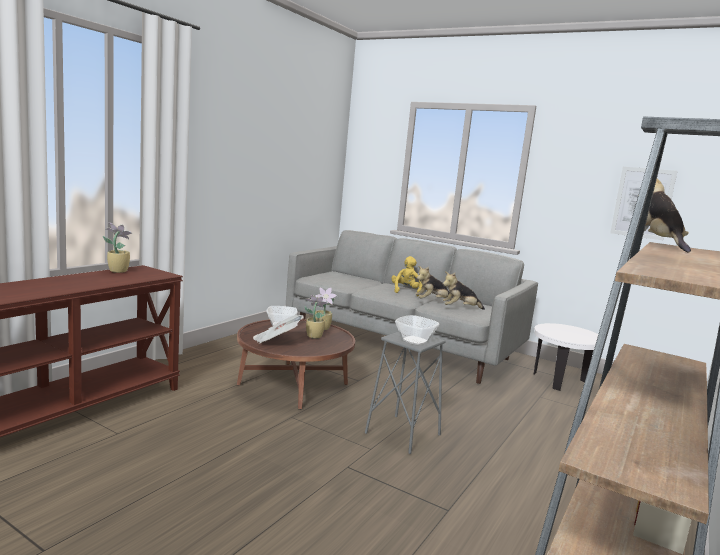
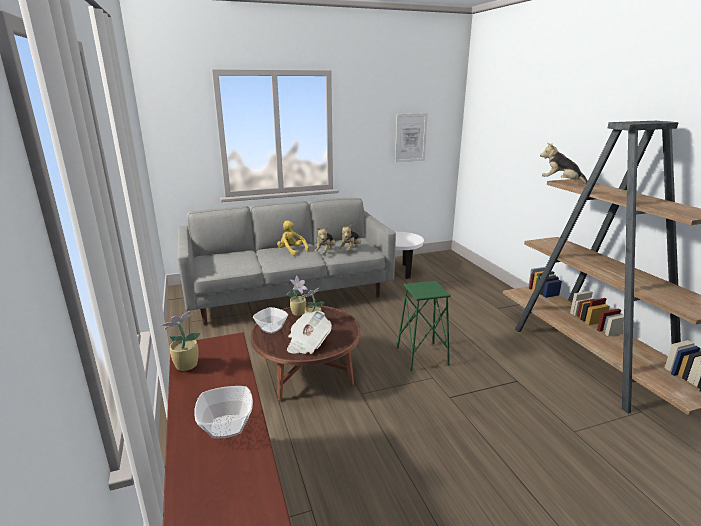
camera: 50 degrees left, 10 degrees up
(403, 434) = (422, 356): grey stool -> green stool
(414, 340) = (432, 290): bowl -> bowl (226, 426)

